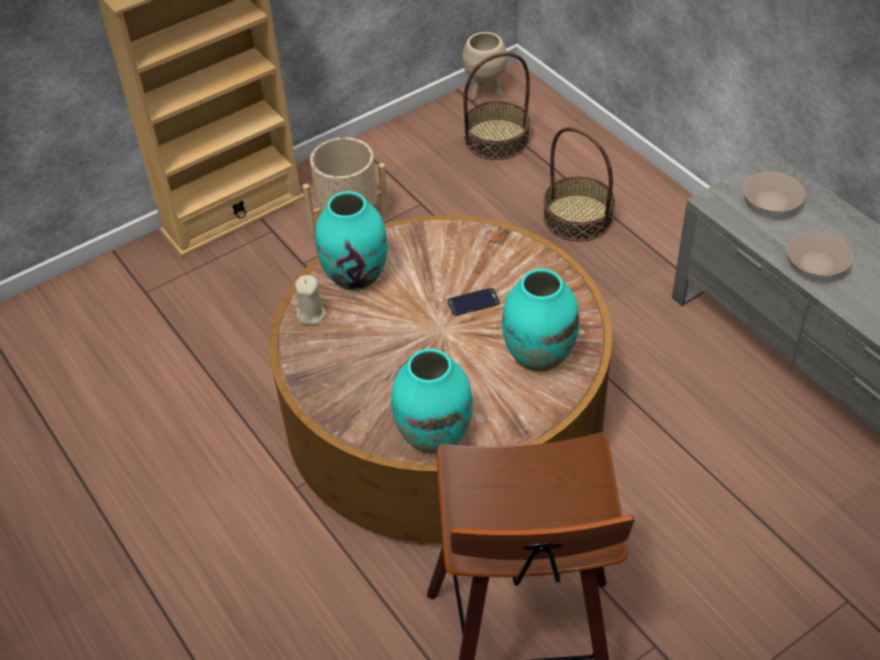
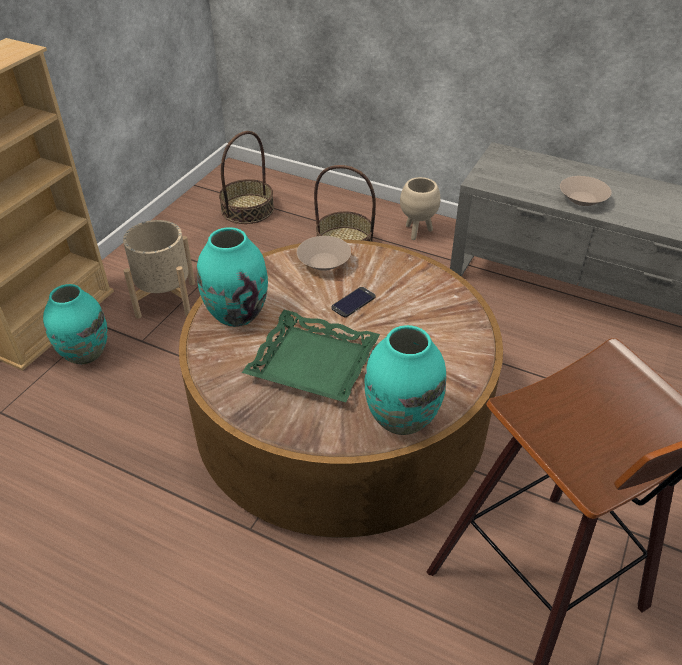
camera: 30 degrees left, 5 degrees down
(311, 314) = (216, 357): beige candle -> none
(391, 352) = (312, 363): none -> green tray
(485, 93) = (218, 182): beige planter -> beige planter (417, 232)
(538, 356) = (437, 325): turquoise vase -> turquoise vase (85, 354)
(771, 203) = (519, 172): beige bowl -> beige bowl (324, 263)

